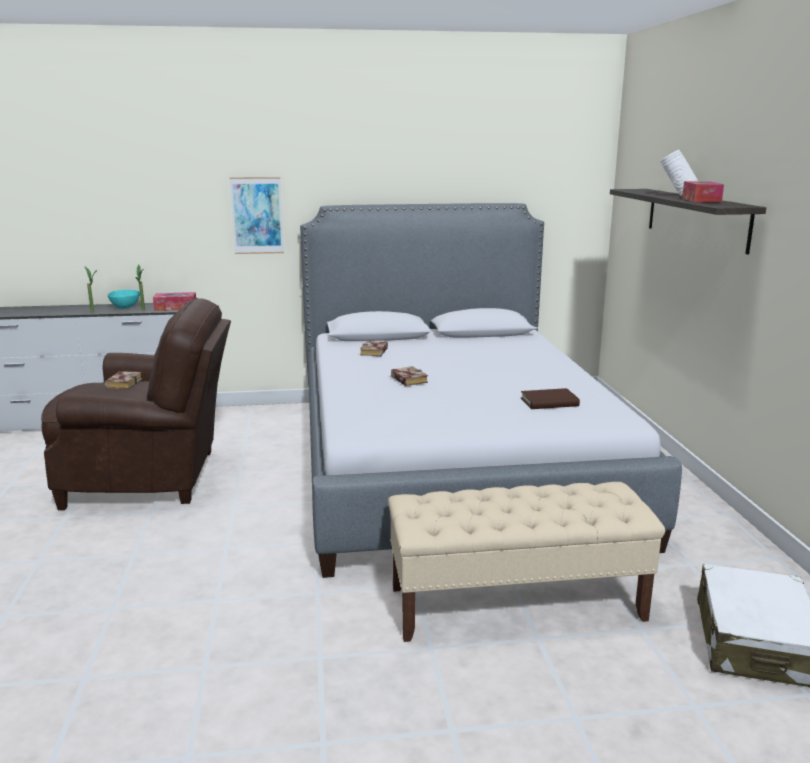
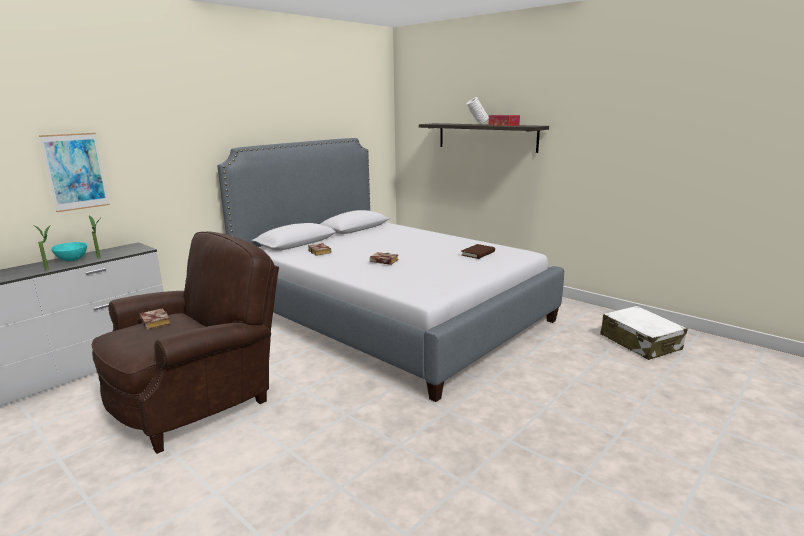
camera: 40 degrees left, 0 degrees up
(175, 307) = (128, 250): tissue box -> none
(257, 215) = (178, 160): picture -> picture (75, 171)
(517, 603) = (542, 369): beige bench -> none

